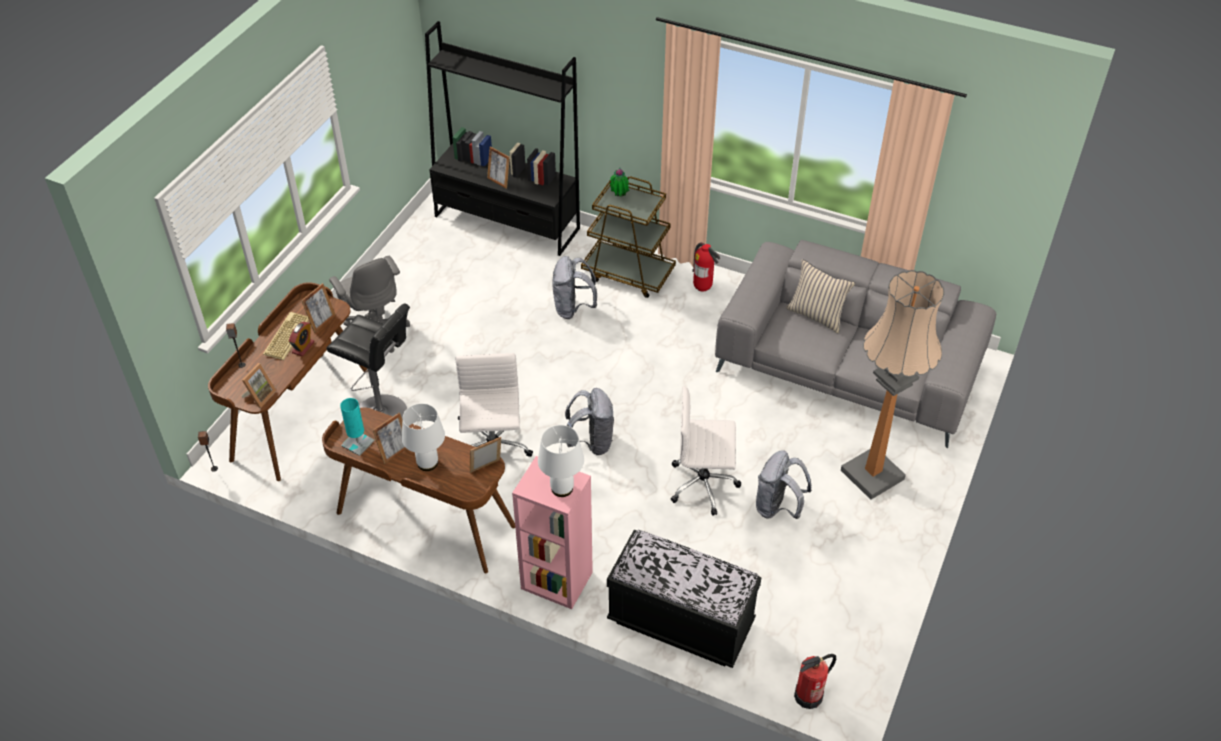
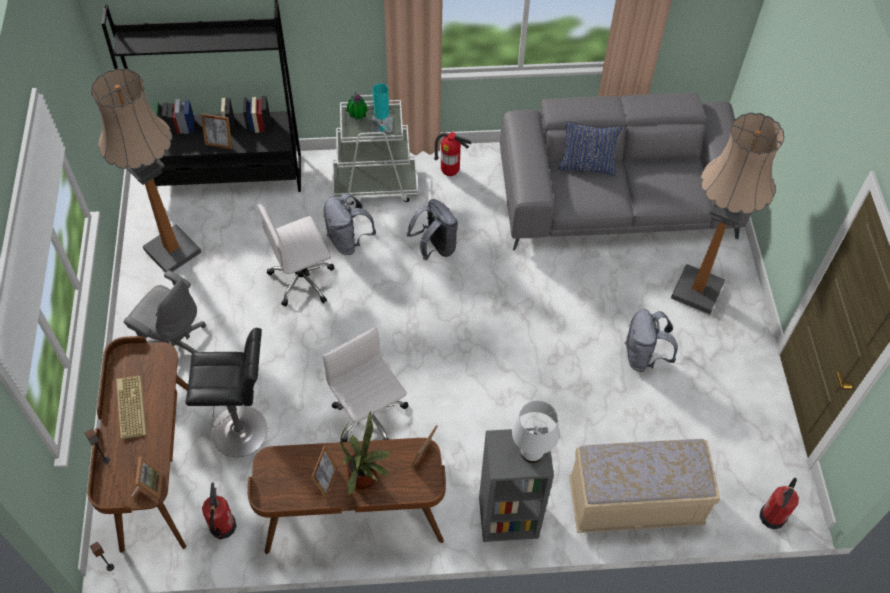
camera: 30 degrees left, 10 degrees up
(303, 347) = (156, 411): alarm clock -> none
(318, 479) = (222, 527): none -> fire extinguisher
(322, 322) = (156, 375): picture frame -> none
(358, 443) = (284, 489): turquoise table lamp -> turquoise table lamp (382, 124)
(423, 261) = (172, 251): none -> floor lamp
(427, 463) = (365, 478): white table lamp -> potted plant
(555, 581) = (507, 518): pink bookcase -> grey bookcase
(592, 442) = (451, 368): grey backpack -> grey backpack (435, 247)
(628, 274) = (375, 184): brown cart -> white cart
(680, 622) = (634, 503): black bench -> beige bench
(704, 484) = (571, 364): white office chair -> white office chair (303, 279)
(816, 315) = (586, 165): beige pillow -> blue pillow

